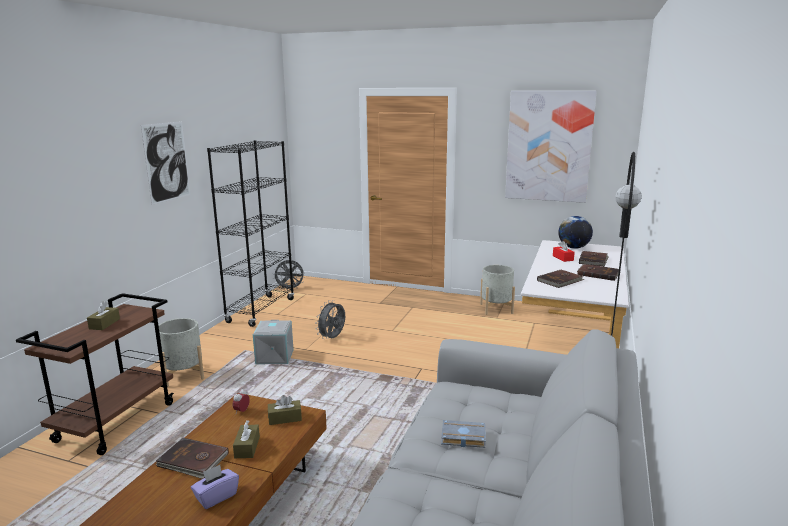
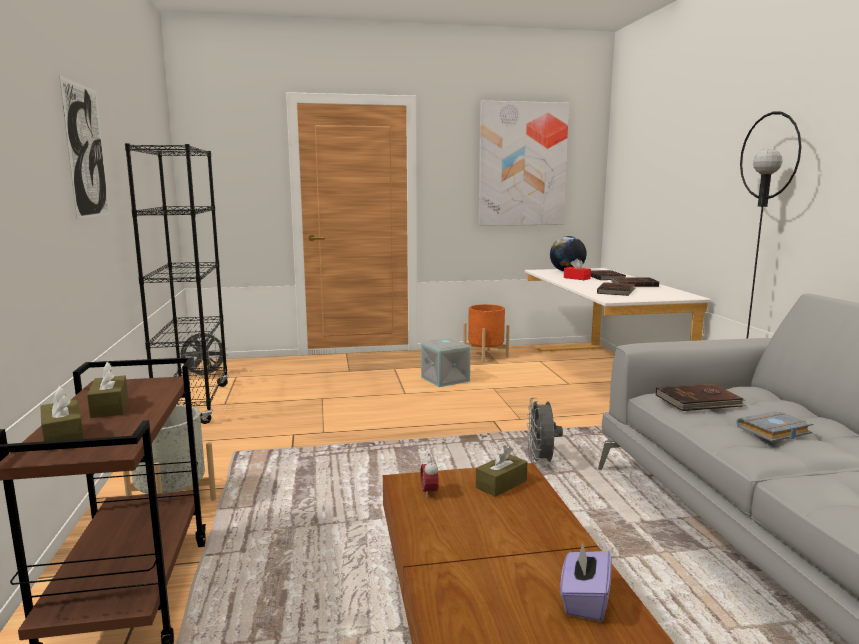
camera: 30 degrees left, 5 degrees down
(193, 461) = (468, 571): brown book -> brown book (699, 401)
(247, 447) = (513, 529): brown tissue box -> brown tissue box (63, 436)
(275, 357) = (292, 449): grey storage box -> grey storage box (446, 379)
(332, 338) = (342, 414): grey fan -> grey fan (541, 462)
(496, 308) = (485, 356): grey planter -> orange planter

